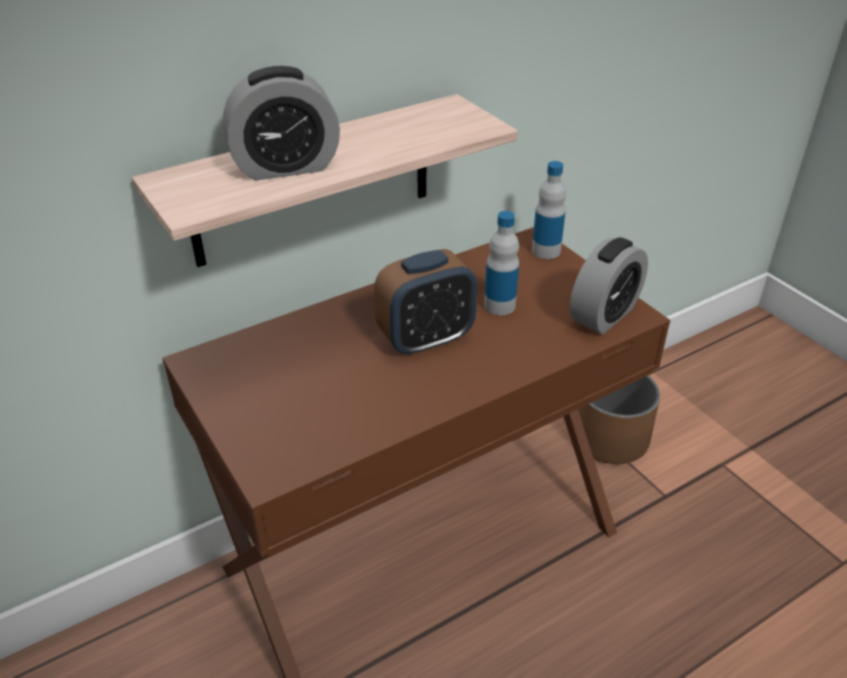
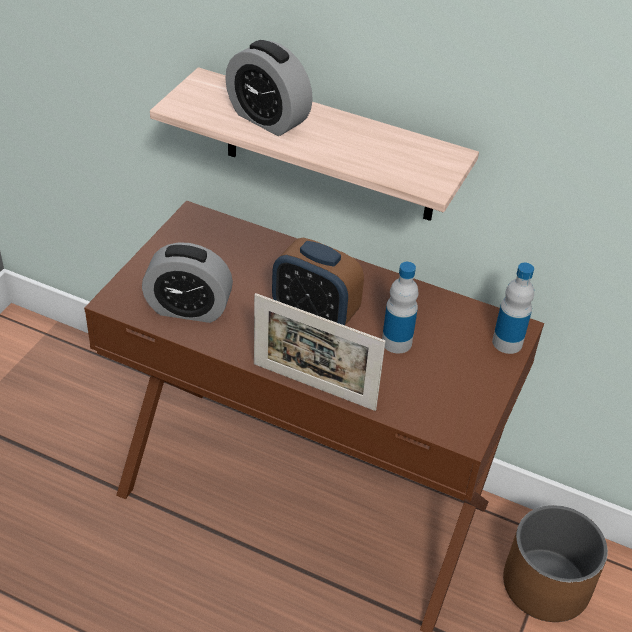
camera: 55 degrees right, 5 degrees up
(518, 377) = (313, 386): none -> picture frame
(604, 315) = (444, 413): alarm clock -> alarm clock (188, 309)

